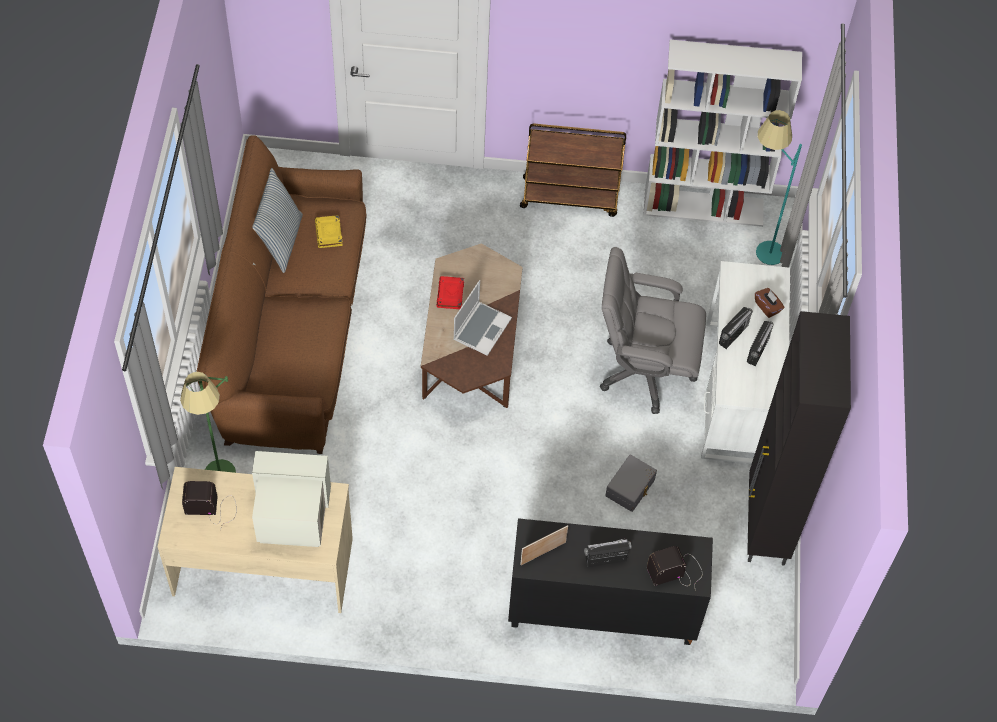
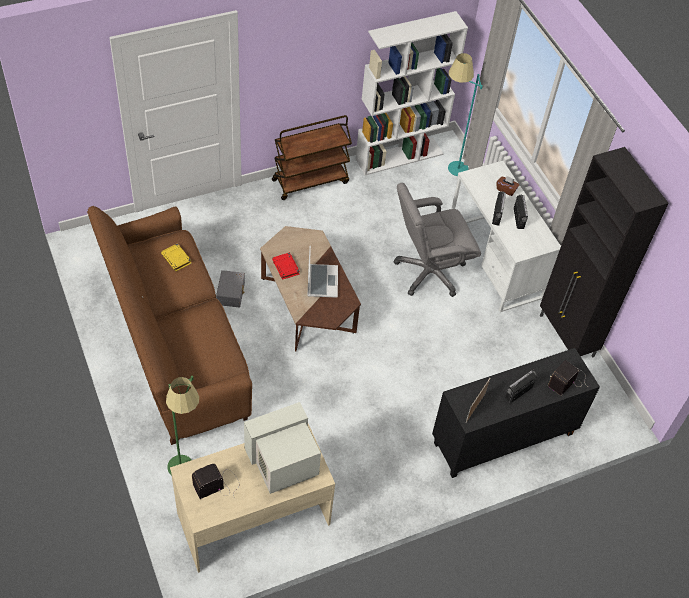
camera: 30 degrees left, 5 degrees down
(280, 241) = (143, 278): pillow -> none
(631, 488) = (469, 350): grey storage box -> grey storage box (231, 293)

